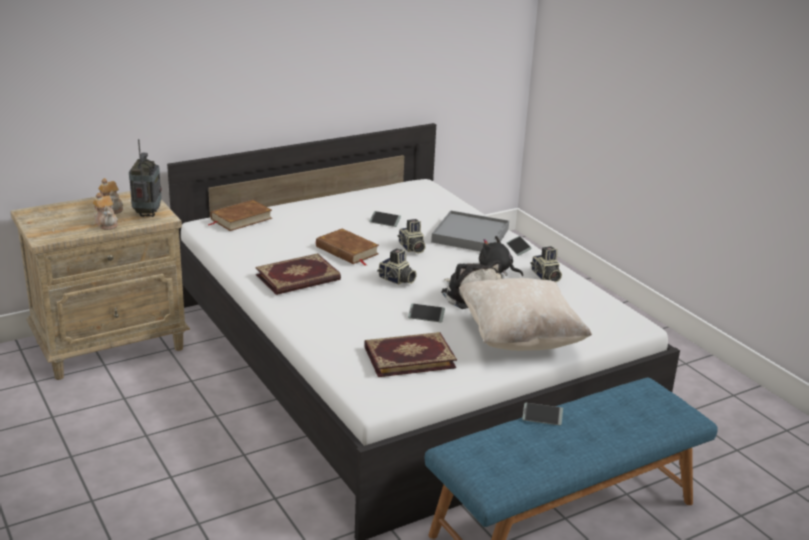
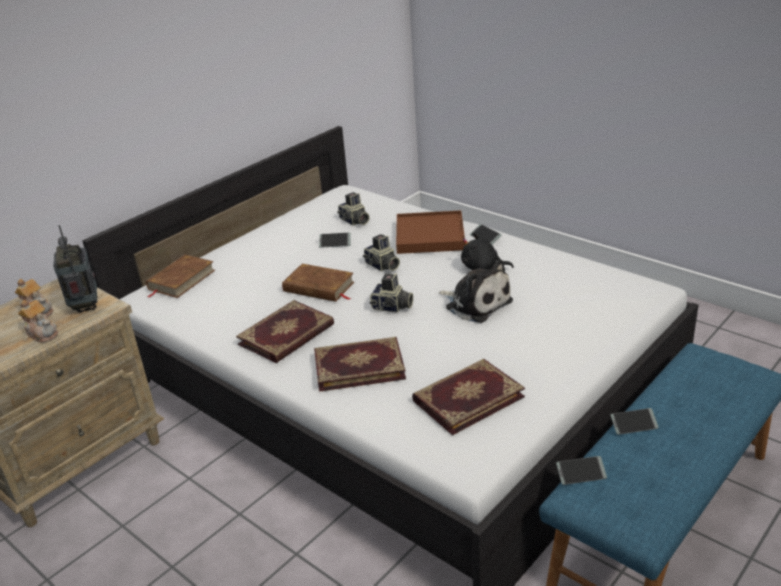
camera: 15 degrees left, 5 degrees up
(340, 313) = (359, 366): none -> book
(426, 316) = (450, 342): phone -> phone (581, 474)
(470, 236) = (430, 236): grey tray -> brown tray
(519, 338) = (560, 340): beige pillow -> none
(545, 276) = (533, 262): camera -> camera (354, 221)

